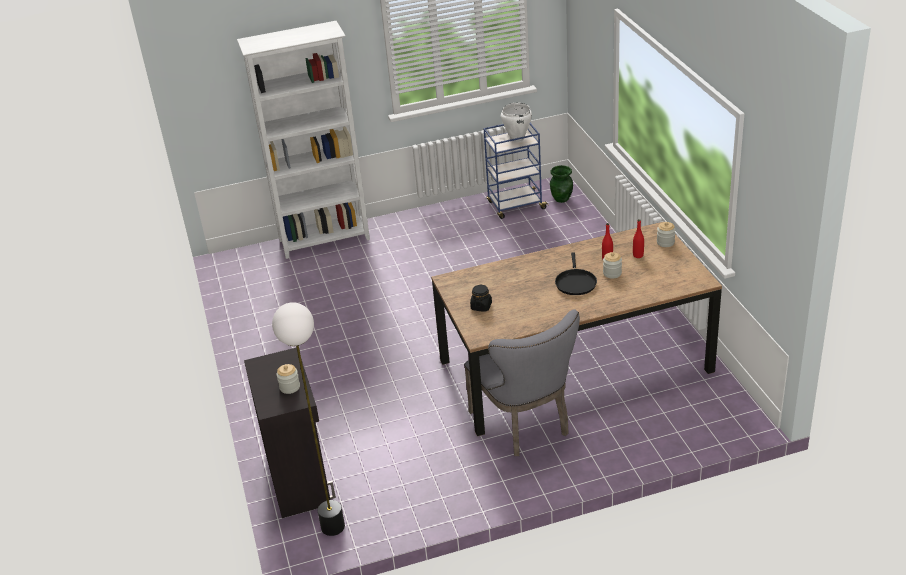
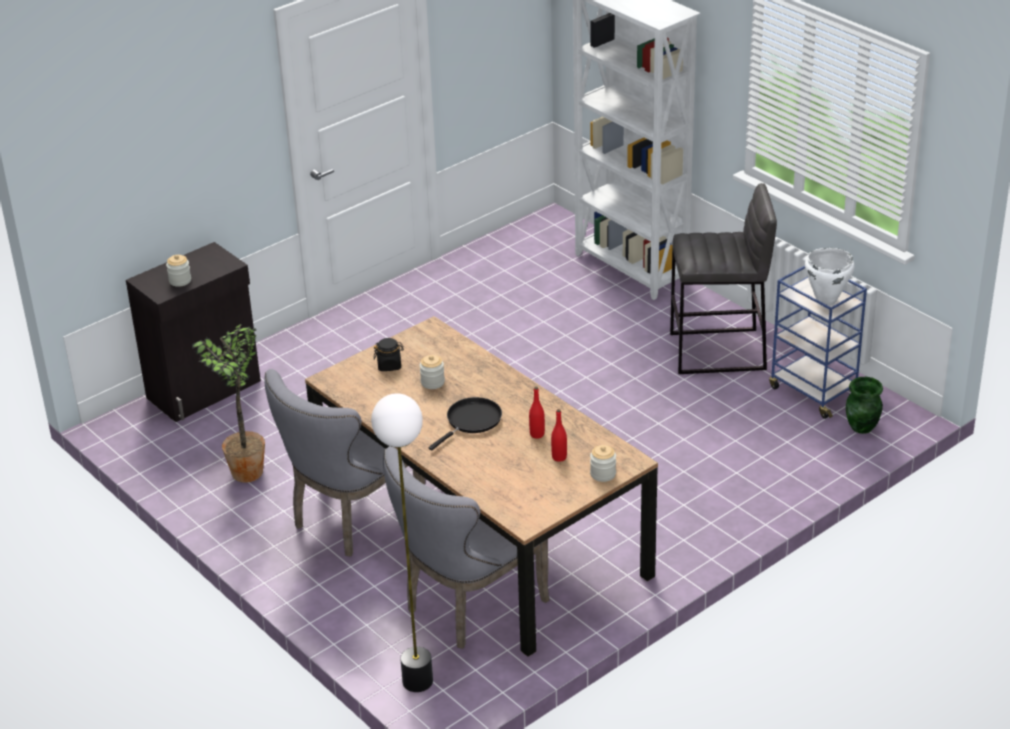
camera: 65 degrees right, 0 degrees up
(332, 526) = (144, 433): floor lamp -> floor lamp (417, 681)
(426, 472) = (246, 469): none -> potted plant
(448, 229) = (718, 352): none -> grey stool
(575, 282) = (471, 421): black frying pan -> black frying pan turned 150 degrees clockwise
(612, 273) = (506, 445): jar -> jar (432, 382)
(652, 388) = (467, 607): none -> grey chair

